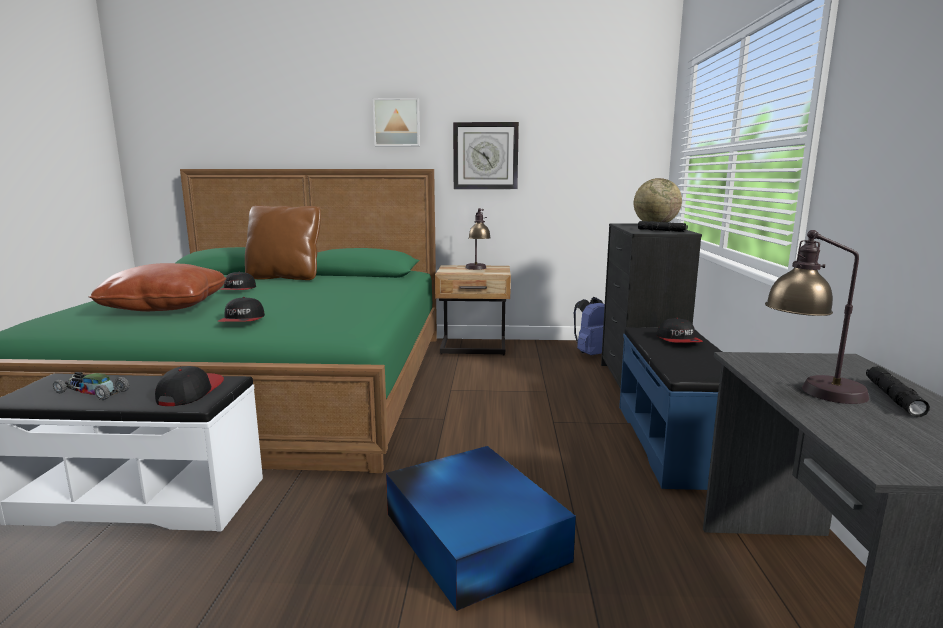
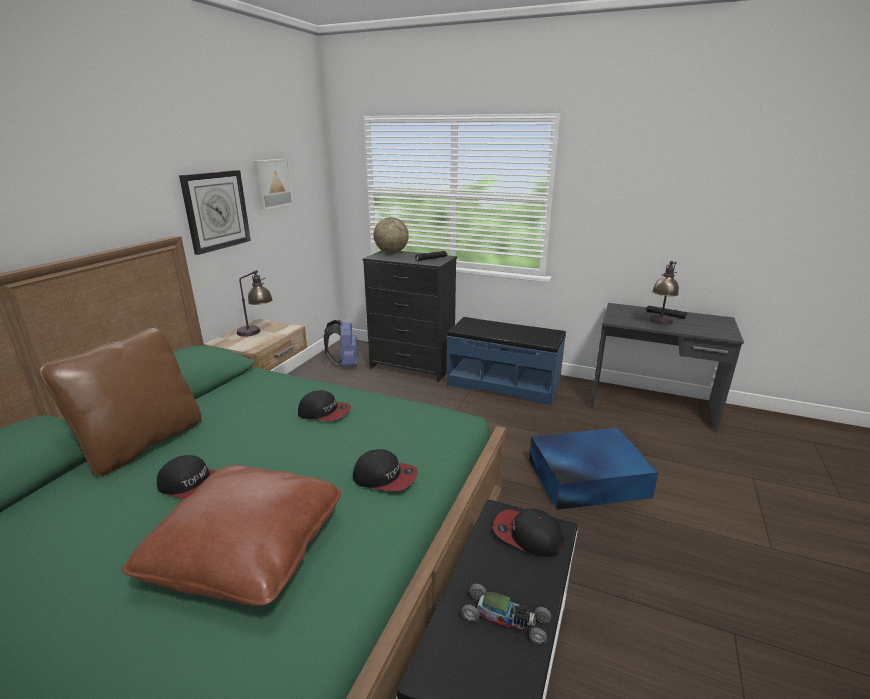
camera: 70 degrees left, 10 degrees up
(91, 392) = (505, 619): toy car -> toy car turned 105 degrees counterclockwise
(397, 122) = (113, 181): picture -> picture (272, 183)
(678, 340) = (487, 326): cap -> cap (324, 412)

